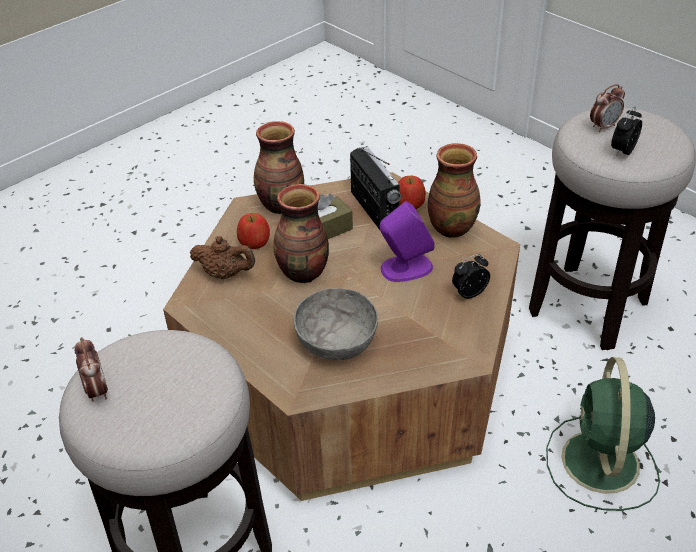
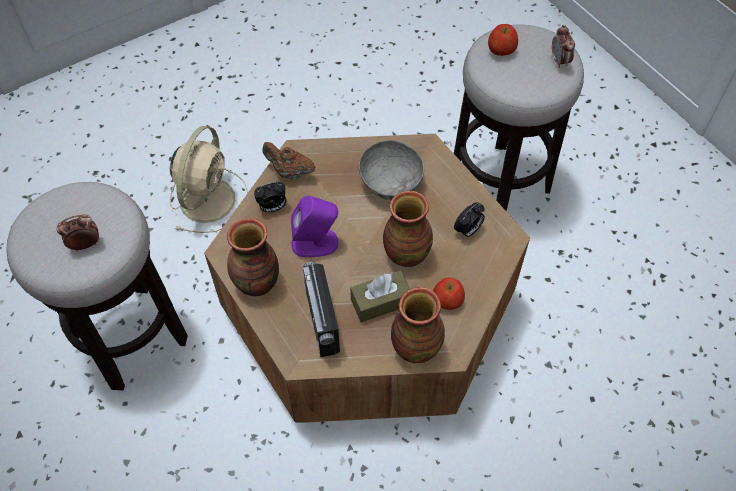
camera: 170 degrees left, 15 degrees up
(225, 274) = (476, 265): brown teapot -> brown teapot (289, 172)
(409, 203) = (284, 324): apple -> apple (501, 49)
(600, 464) = (208, 198): green fan -> beige fan
(622, 151) = (93, 207): alarm clock -> alarm clock (468, 231)

